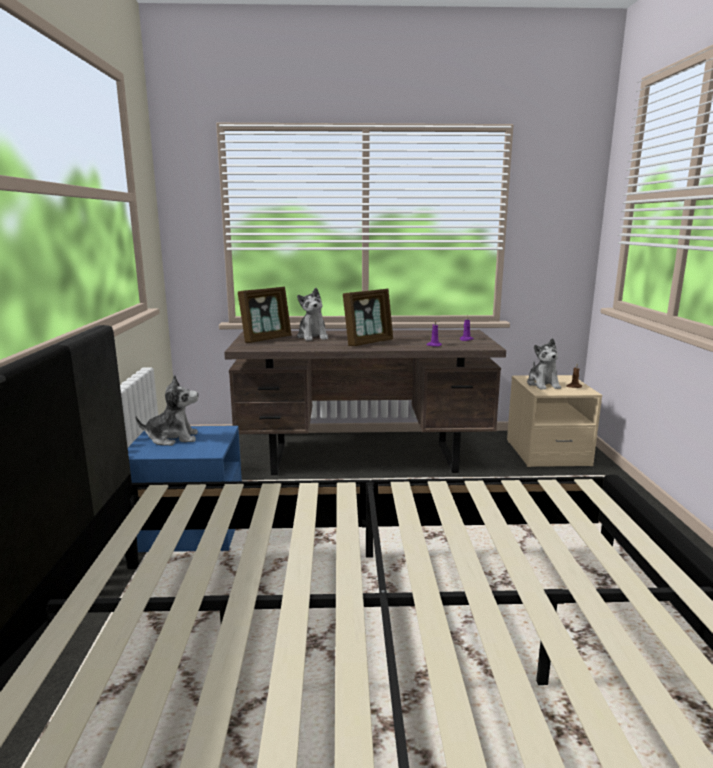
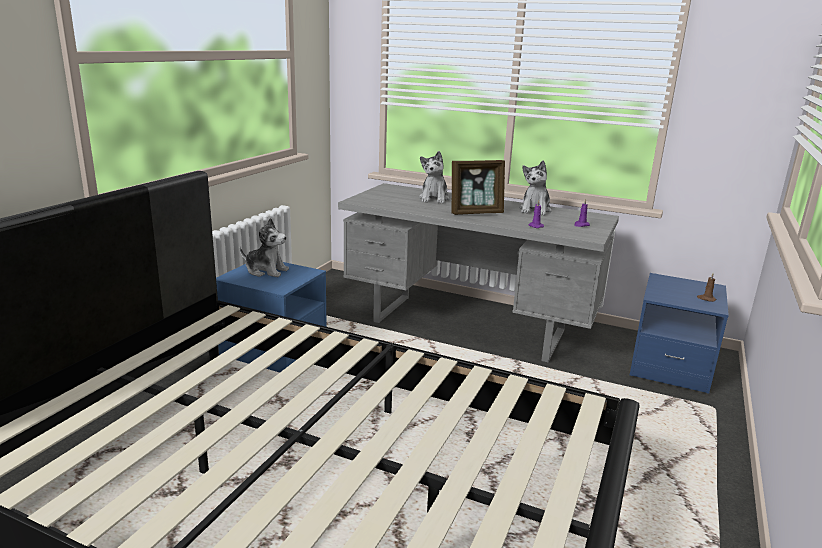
camera: 25 degrees right, 5 degrees up
(266, 339) = (390, 195): picture frame -> none
(364, 458) = (470, 326): brown desk -> grey desk
(543, 384) = (671, 289): plush toy -> plush toy (535, 210)
(547, 453) = (670, 367): beige nightstand -> blue nightstand

